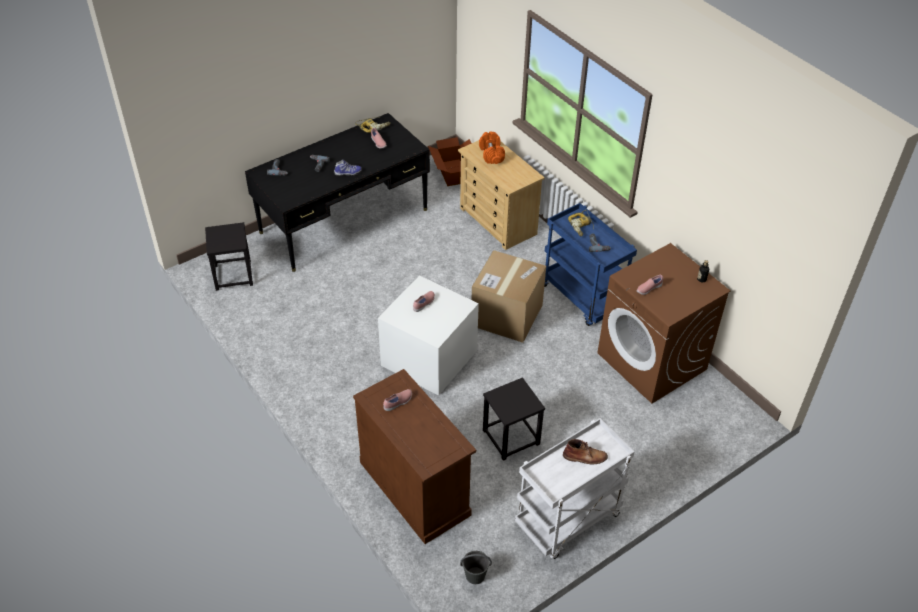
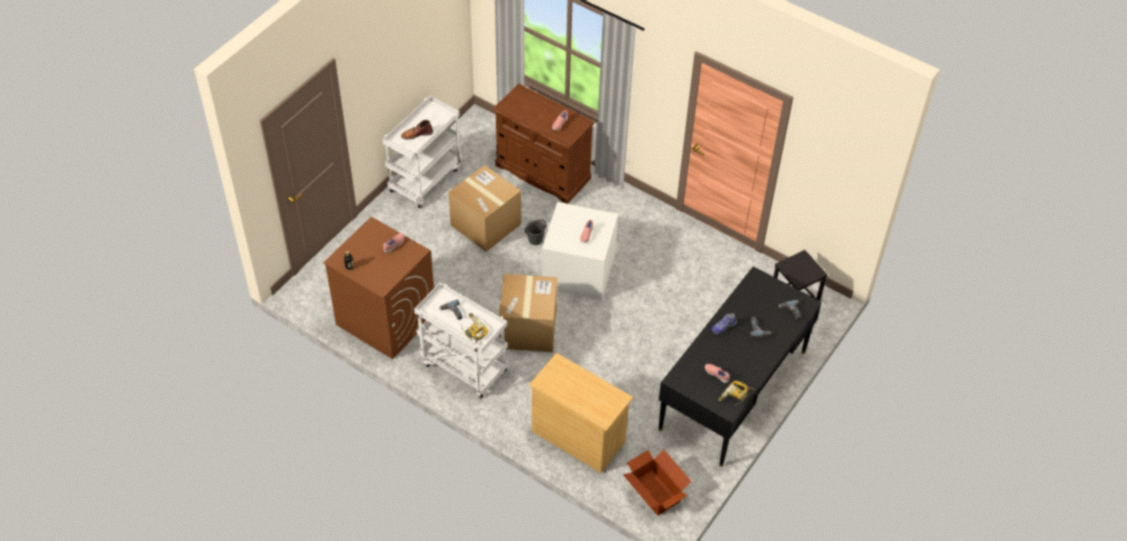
camera: 160 degrees right, 5 degrees up
(475, 575) = (478, 132): grey bucket -> grey bucket (535, 239)
(491, 154) = (595, 399): orange dumbbell -> none
(511, 437) = (485, 224): black stool -> cardboard box
(583, 298) = (462, 367): blue cart -> white cart

